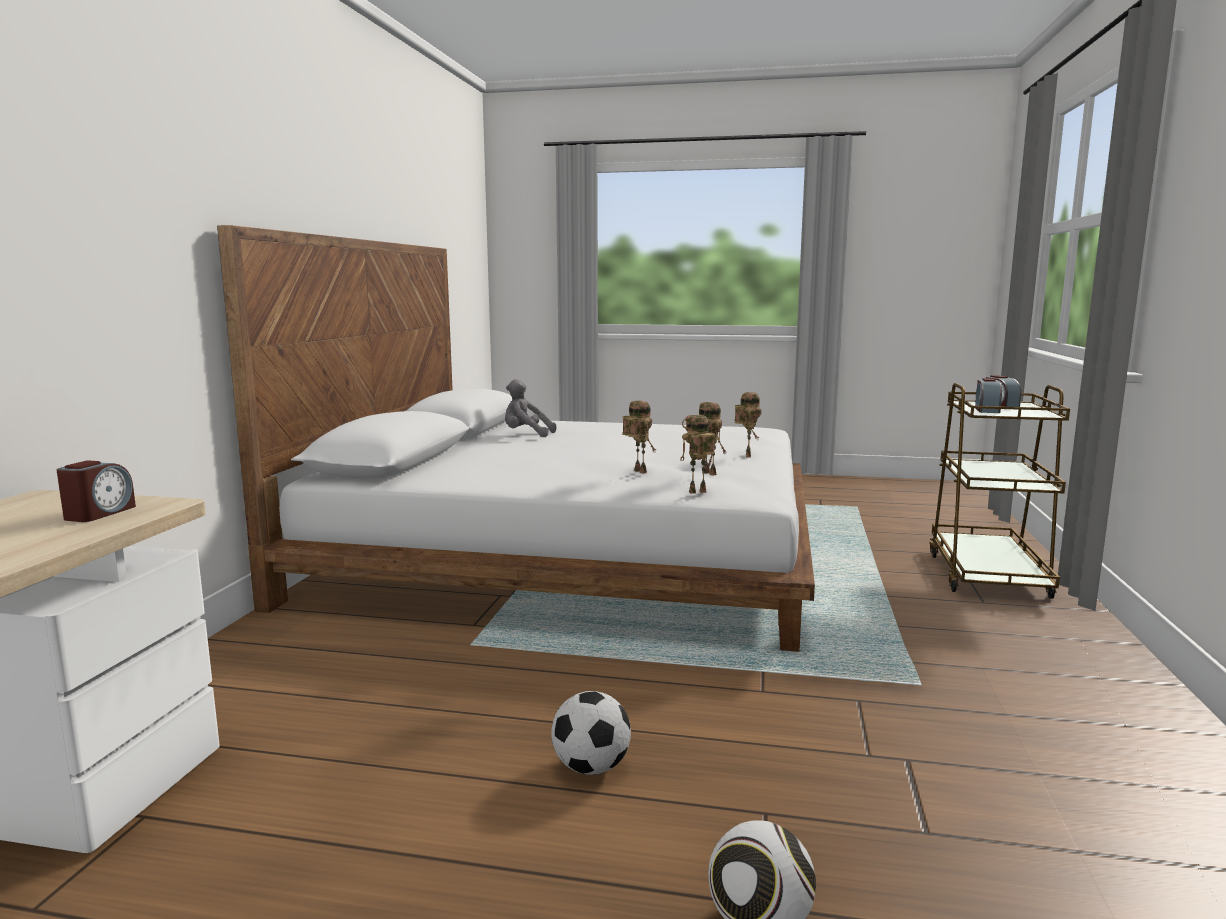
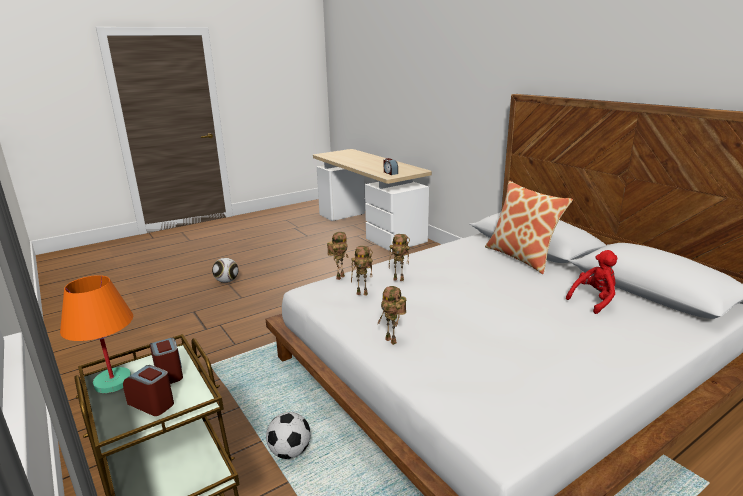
camera: 135 degrees right, 10 degrees up
(449, 458) = (521, 257): none -> pillow
(526, 435) = (593, 300): grey plush toy -> red plush toy
(591, 767) = (299, 286): football -> football (290, 452)
(1036, 413) = (112, 382): none -> orange table lamp

